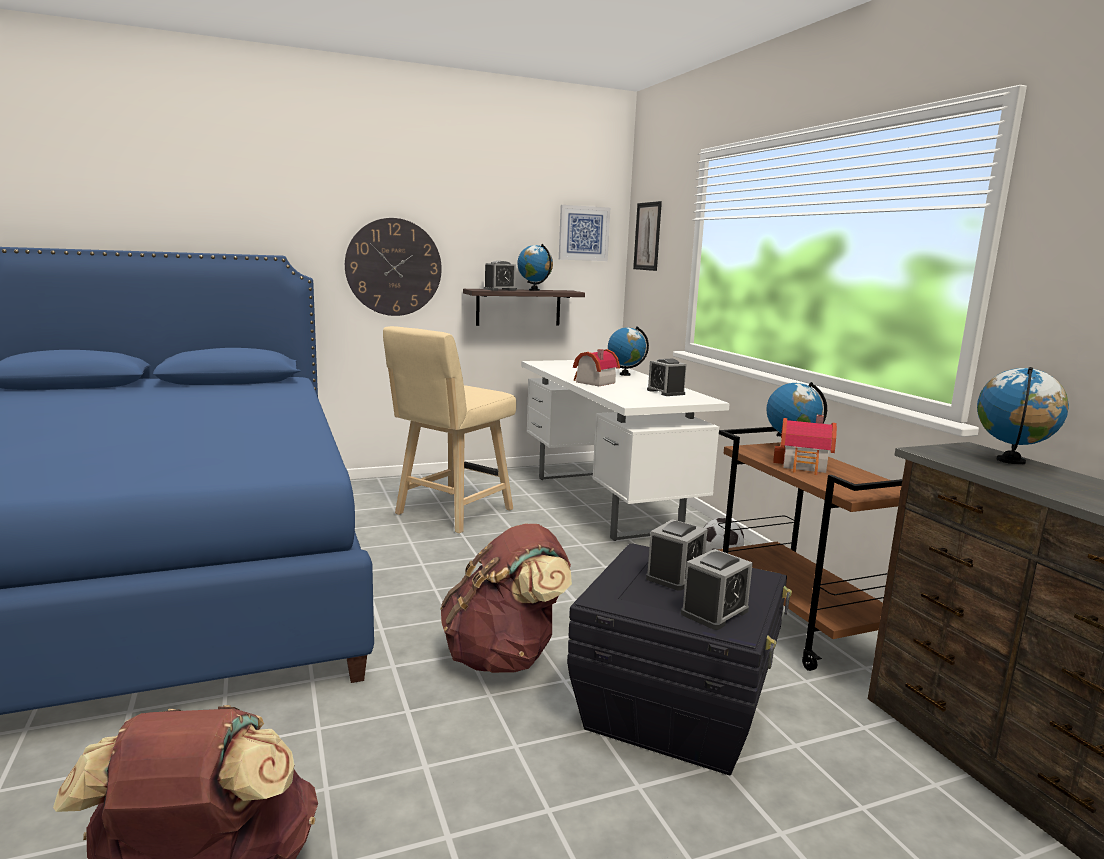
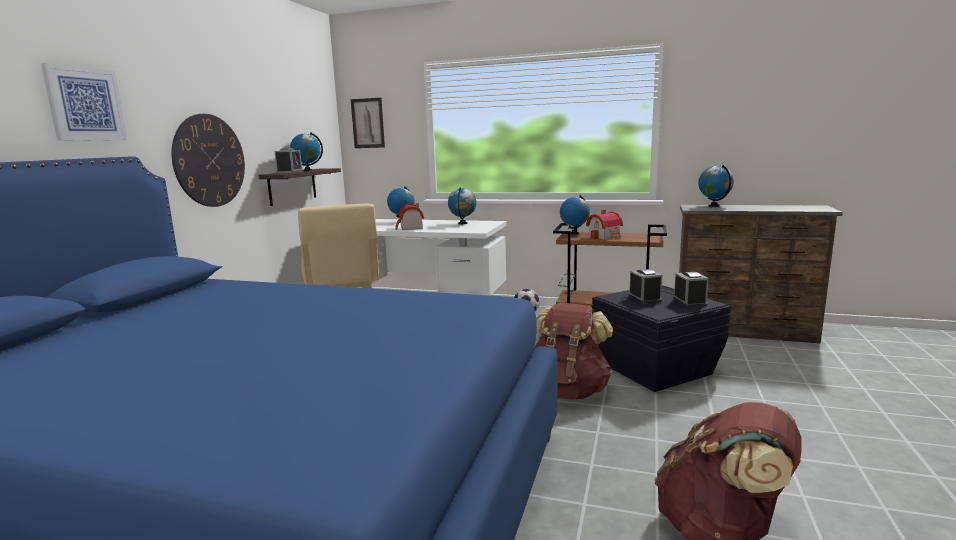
camera: 50 degrees left, 0 degrees up
(583, 233) = (318, 123): picture -> picture (85, 104)
(665, 392) = (463, 223): alarm clock -> globe

